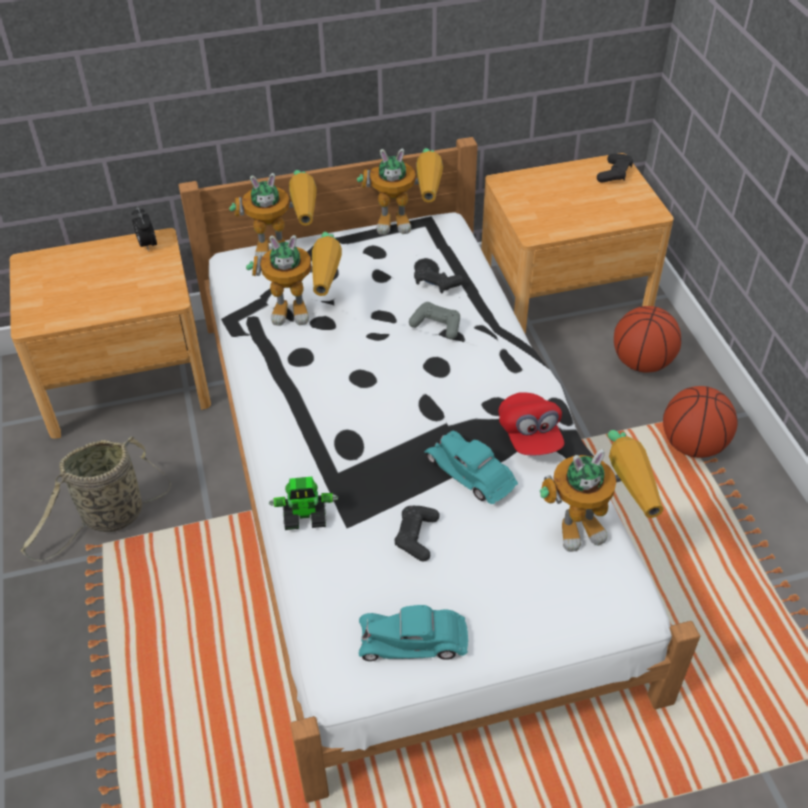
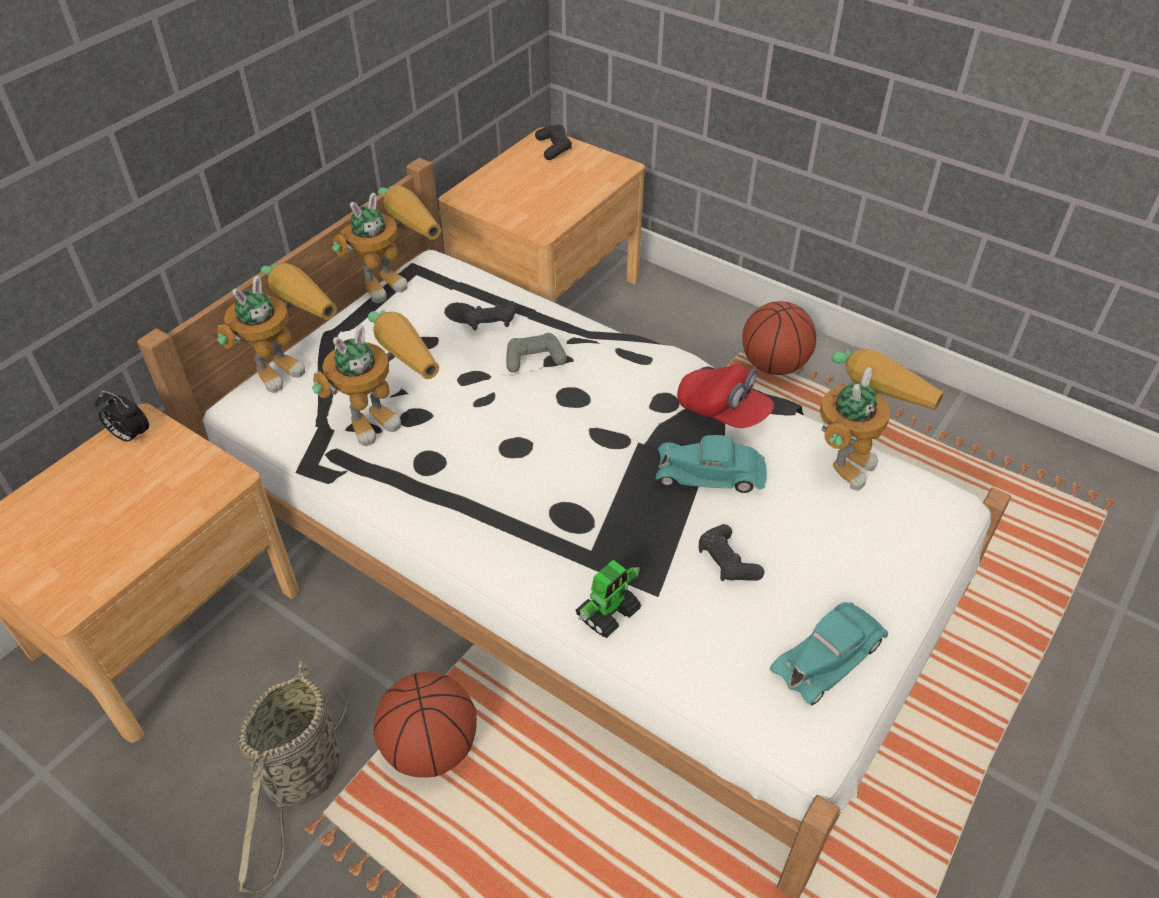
camera: 40 degrees left, 0 degrees up
(642, 363) = (668, 320): basketball -> basketball (431, 748)

